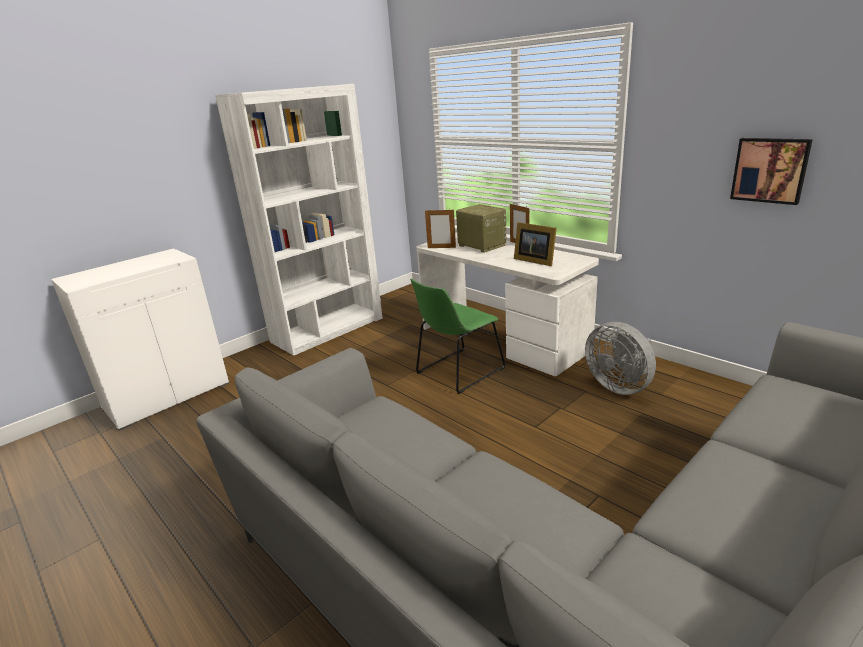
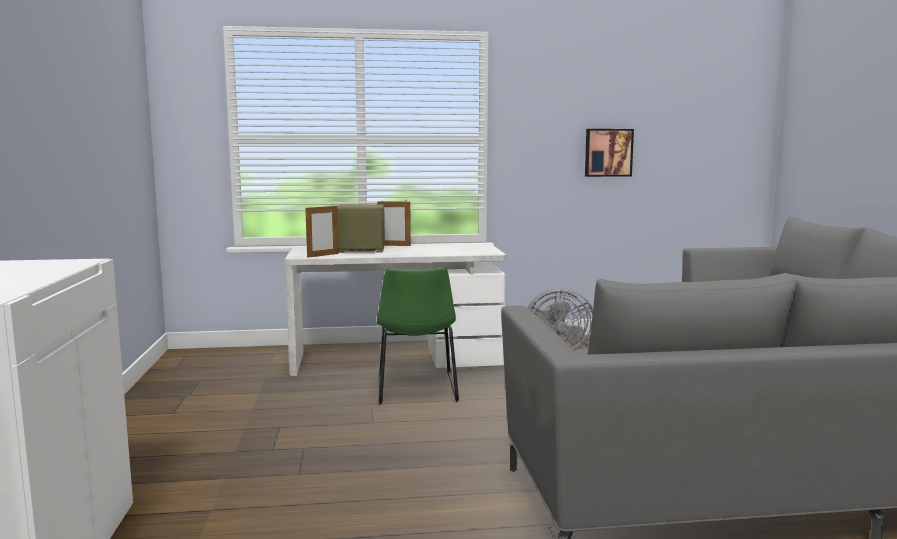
camera: 55 degrees left, 15 degrees down
(328, 329) = (155, 413): white bookcase -> none
(534, 260) = (447, 250): picture frame -> none

